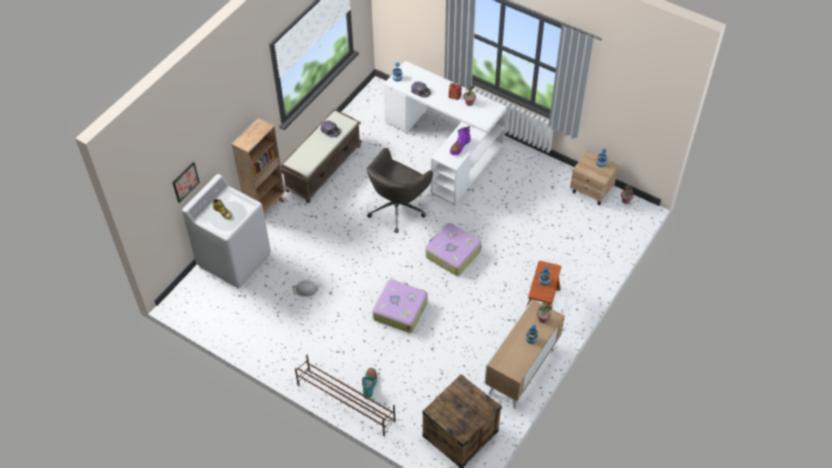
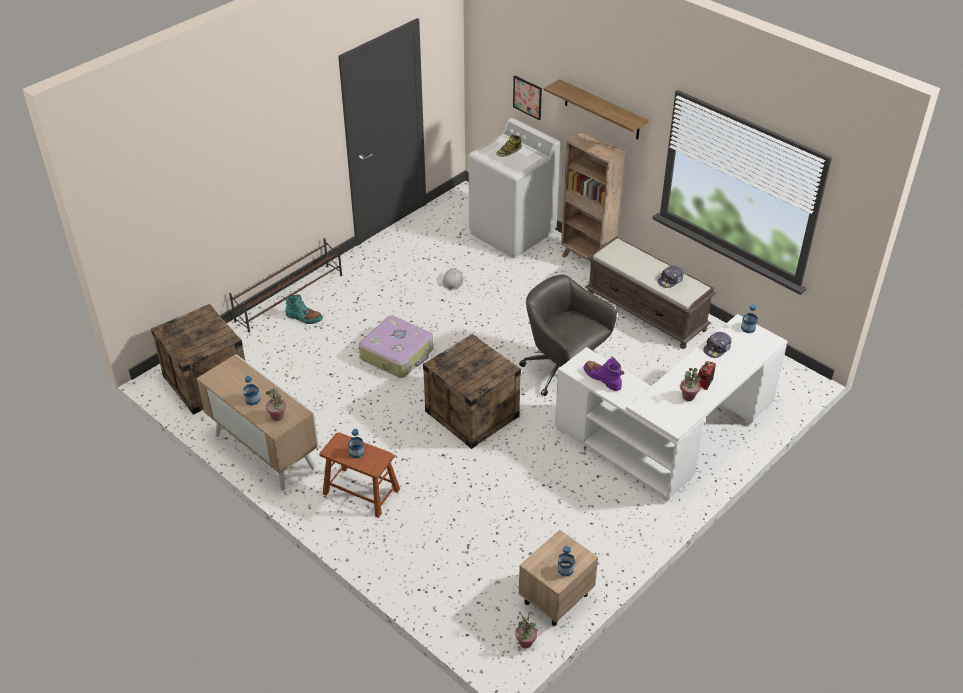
camera: 100 degrees right, 10 degrees down
(234, 117) = (602, 110): none -> shelf
(452, 254) = (471, 413): suitcase -> crate

